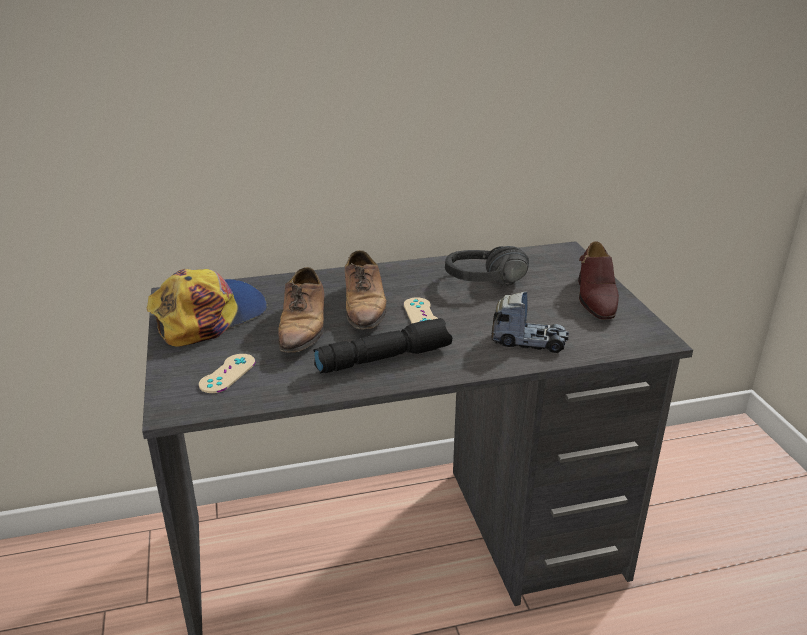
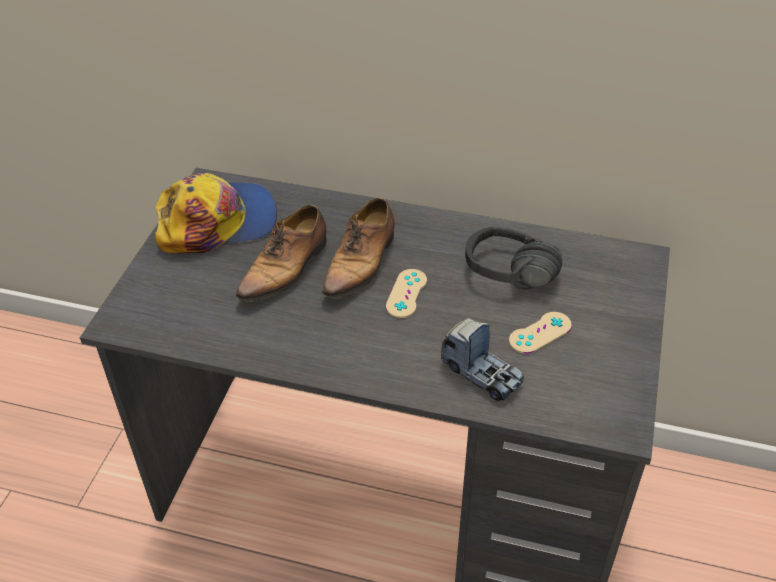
camera: 30 degrees right, 15 degrees up
(227, 373) = (183, 300): beige game controller -> beige game controller (540, 333)
(384, 358) = (326, 337): black flashlight -> none
(595, 298) = (609, 341): brown shoe -> none

